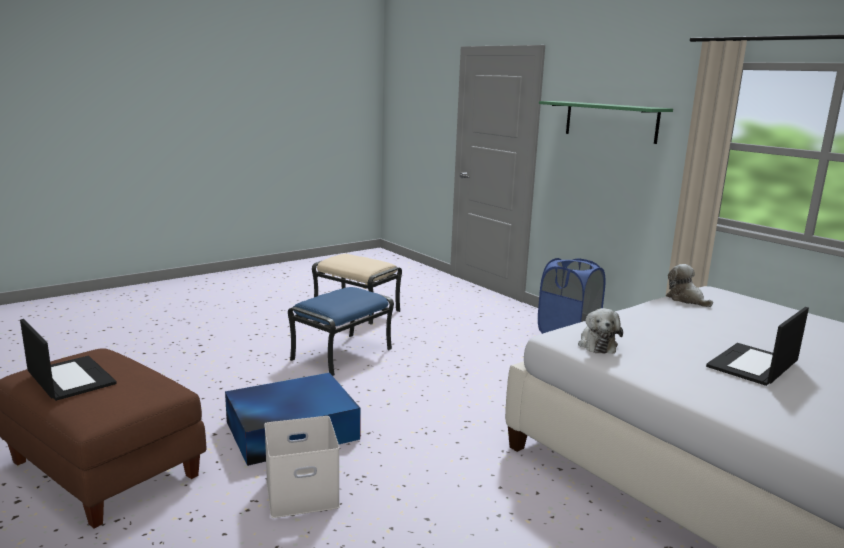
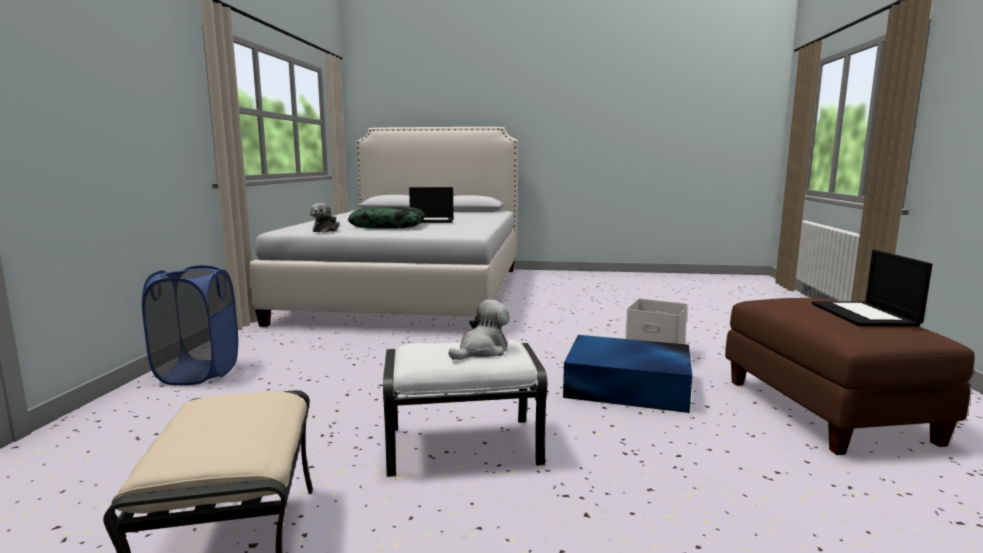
camera: 135 degrees left, 5 degrees down
(342, 354) = (461, 447): blue ottoman -> white ottoman
(597, 344) = (466, 230): plush toy -> plush toy (482, 351)
(610, 121) = (107, 72): green shelf -> none
(700, 328) = (388, 226): none -> pillow

